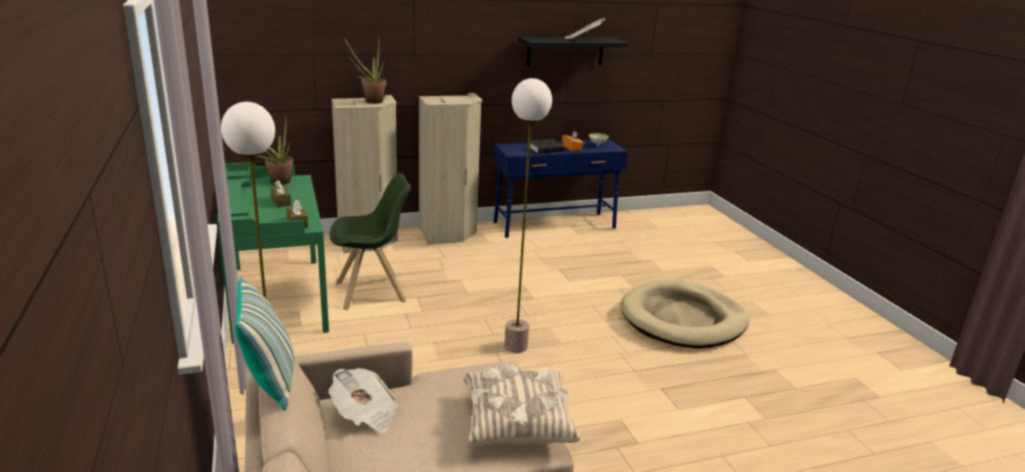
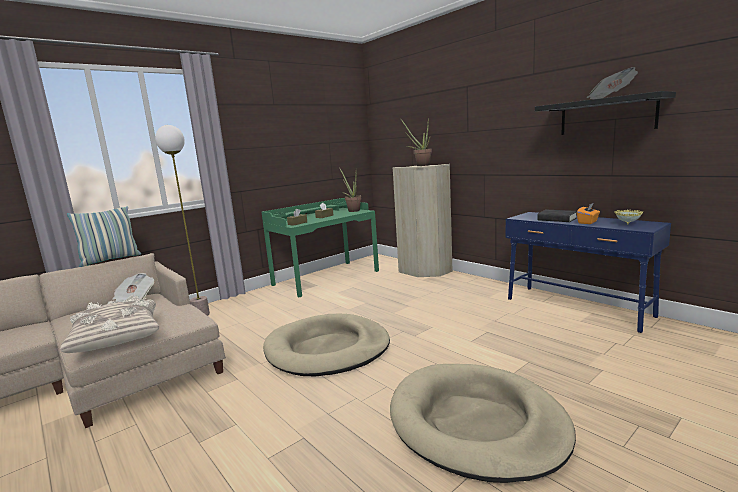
camera: 70 degrees right, 10 degrees down
(371, 292) = (357, 291): green chair -> none
(448, 233) = (478, 283): beige cabinet -> none
(516, 346) = (327, 349): floor lamp -> beige dog bed

